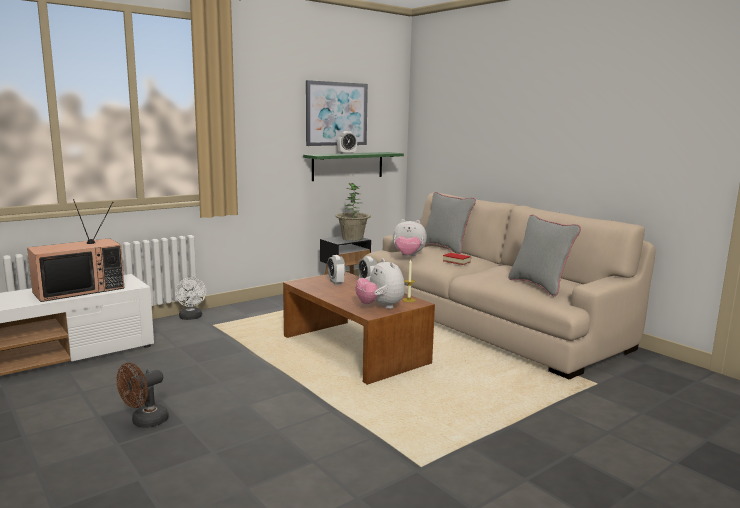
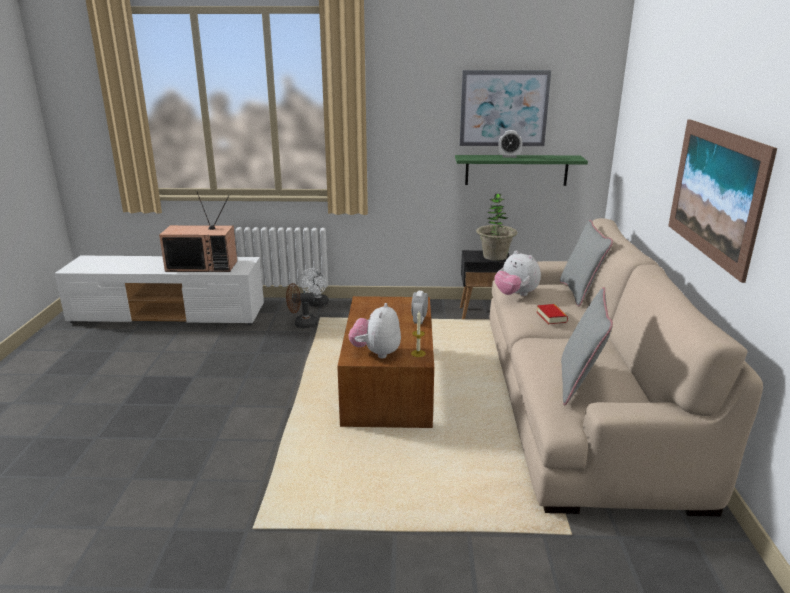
camera: 40 degrees right, 10 degrees up
(145, 422) = (158, 393): brown fan -> brown fan (302, 324)
(336, 282) = (395, 309): alarm clock -> none
(560, 147) = (715, 193): none -> picture

